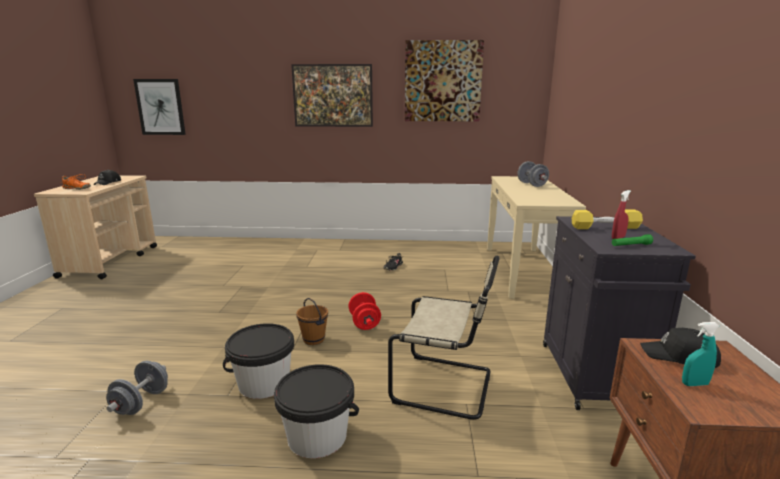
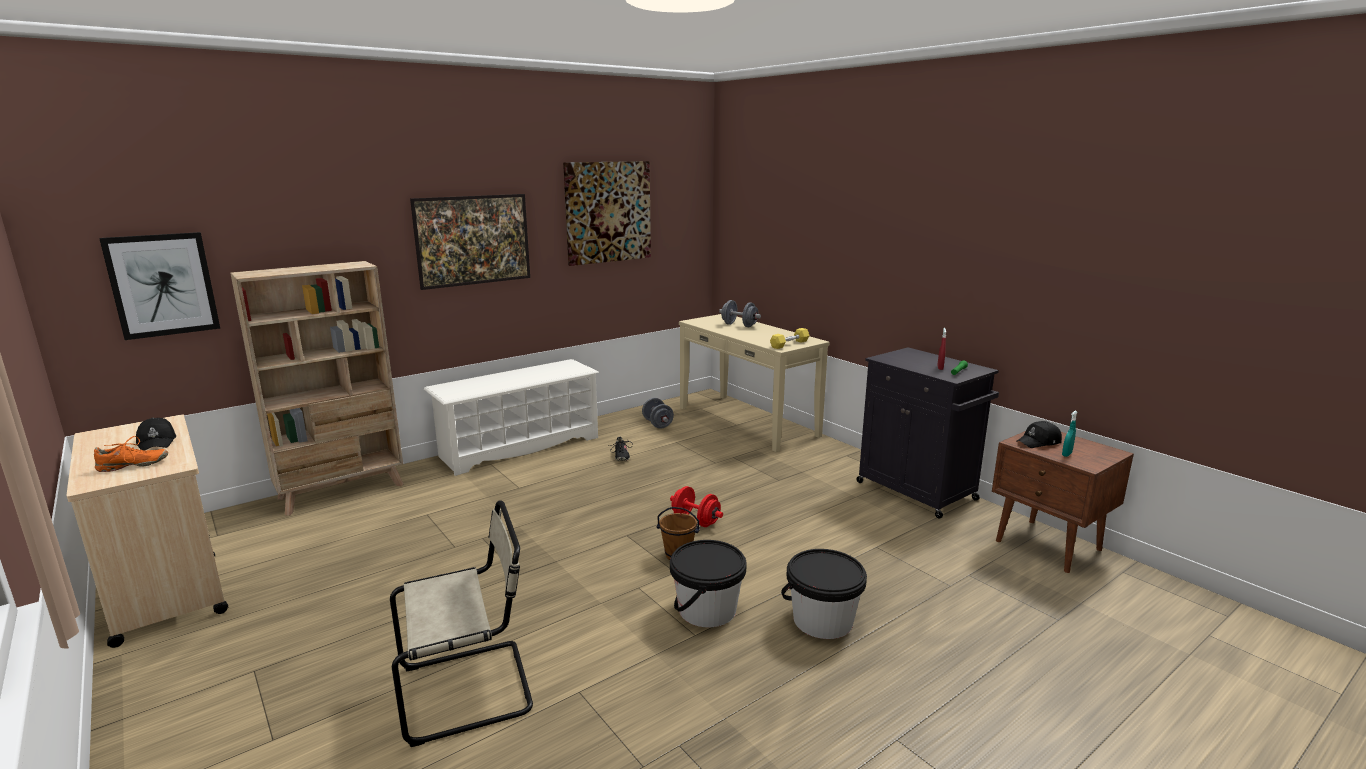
camera: 40 degrees left, 0 degrees up
(141, 402) = (626, 685): grey dumbbell -> grey dumbbell (657, 424)
(234, 243) = (342, 491): none -> beige bookcase
(347, 245) = (519, 447): none -> white shoe rack
(446, 386) = (845, 541): beige chair -> beige chair (471, 689)
(605, 227) = (915, 360): yellow dumbbell -> yellow dumbbell (789, 344)

